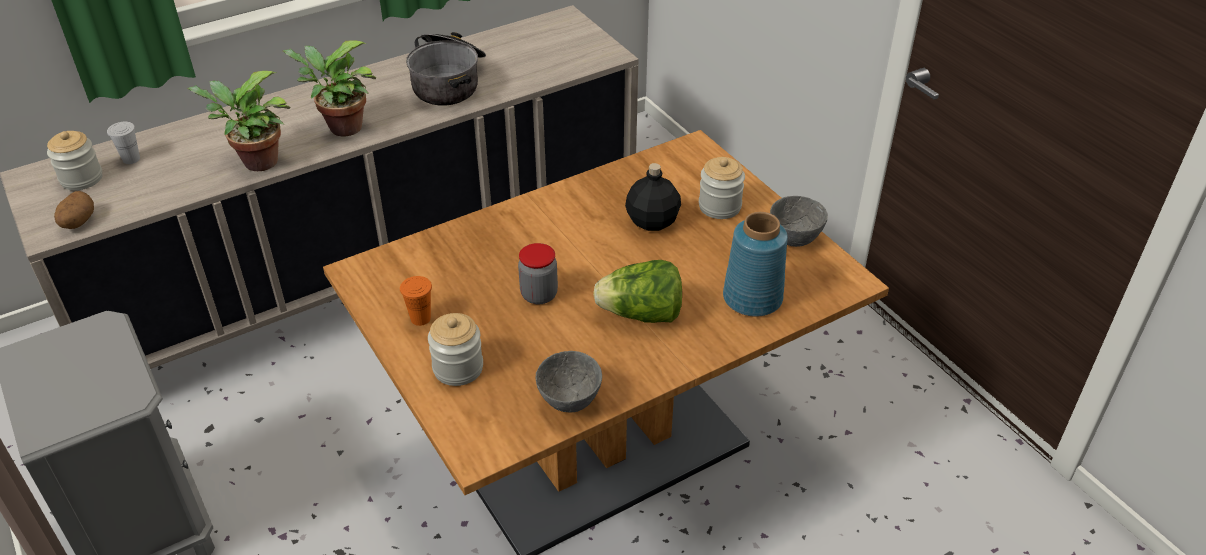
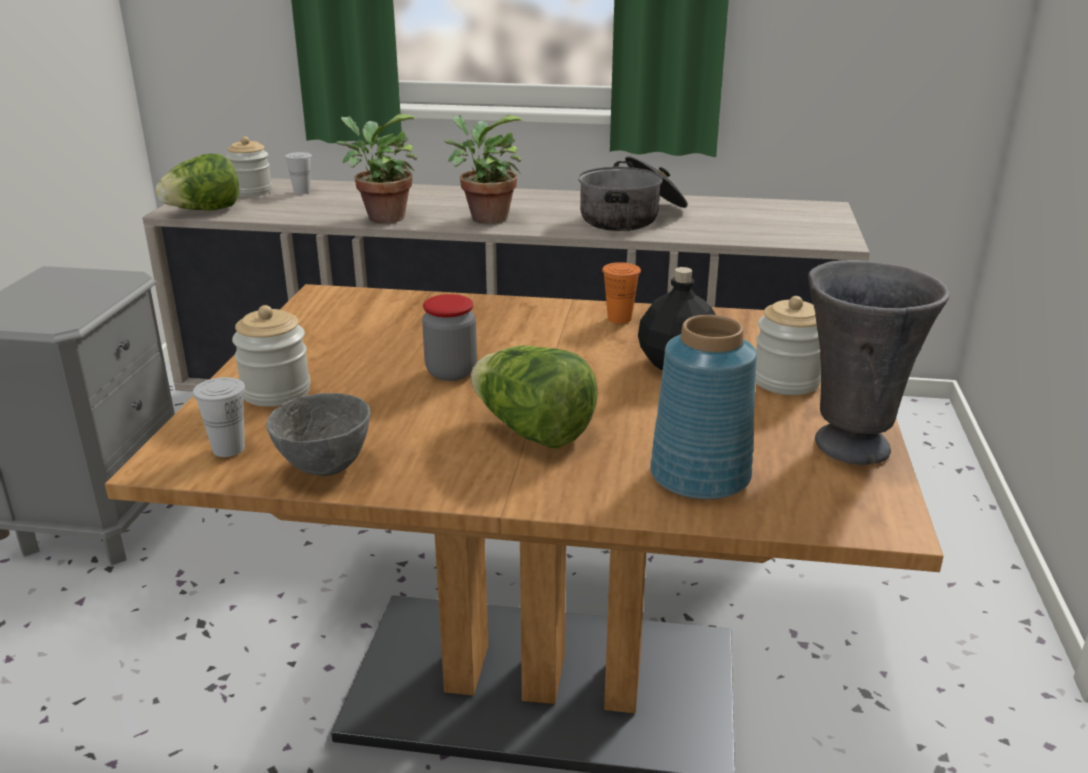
camera: 40 degrees right, 15 degrees down
(78, 222) = (204, 211): potato -> lettuce
(420, 318) = (313, 345): orange cup -> orange cup (619, 318)
(497, 423) = (228, 449): none -> white cup
(793, 239) = (850, 445): grey bowl -> grey vase

